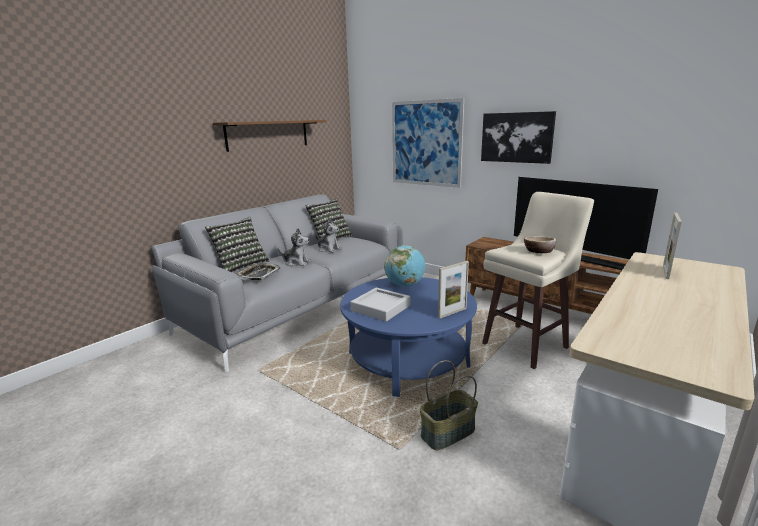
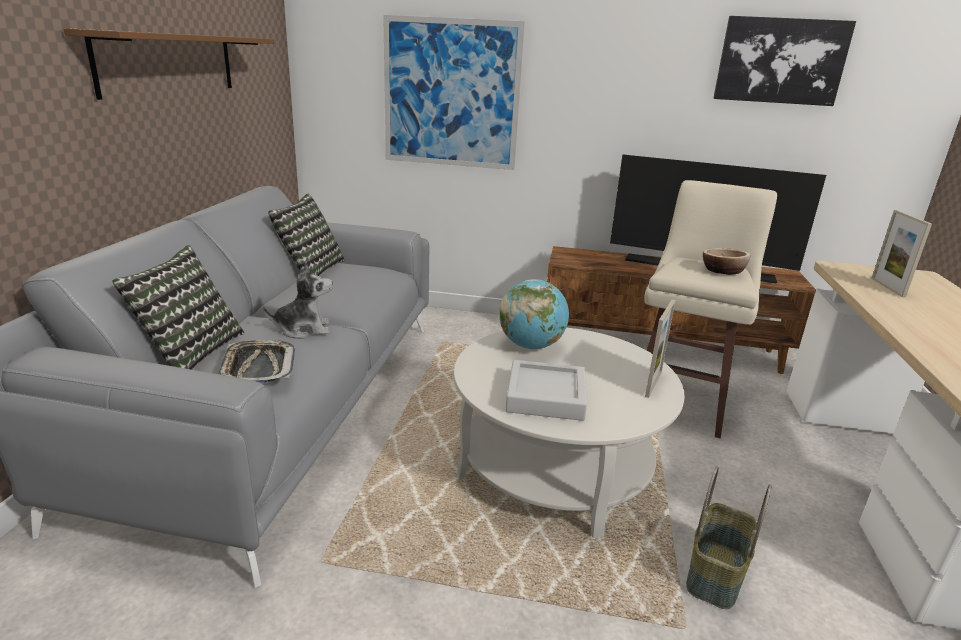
camera: 30 degrees left, 5 degrees up
(329, 249) = (334, 293): plush toy -> none
(407, 359) = (555, 466): blue coffee table -> white coffee table
(516, 137) = (610, 93): picture -> picture (780, 61)

